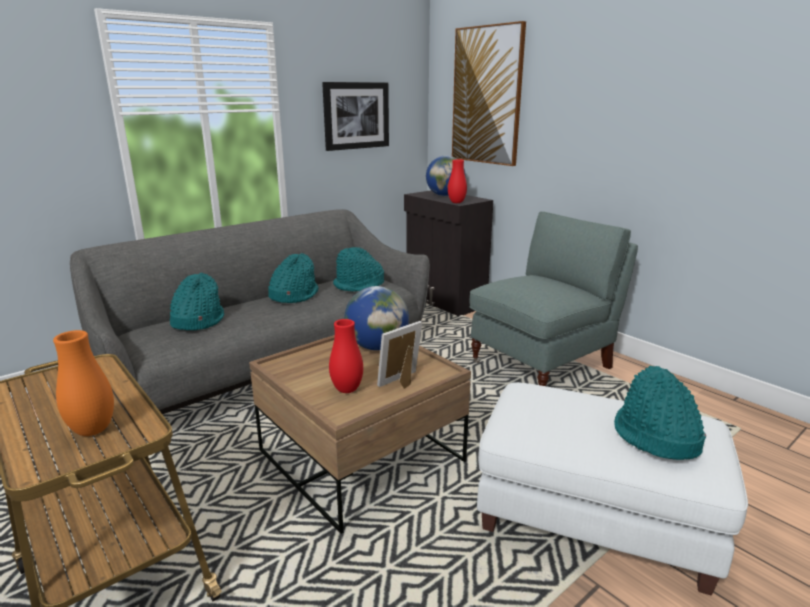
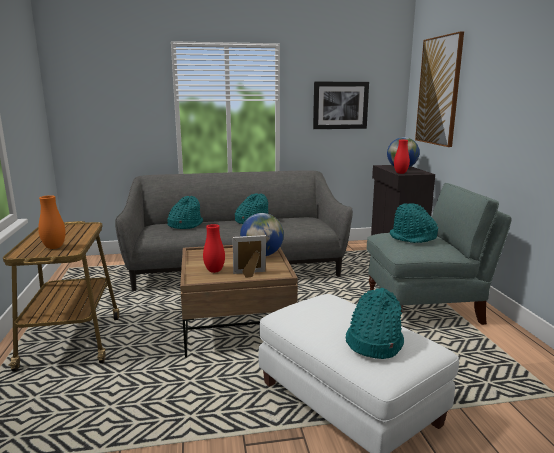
camera: 30 degrees right, 5 degrees down
(359, 285) = (300, 222): turquoise hat -> turquoise hat (413, 238)

